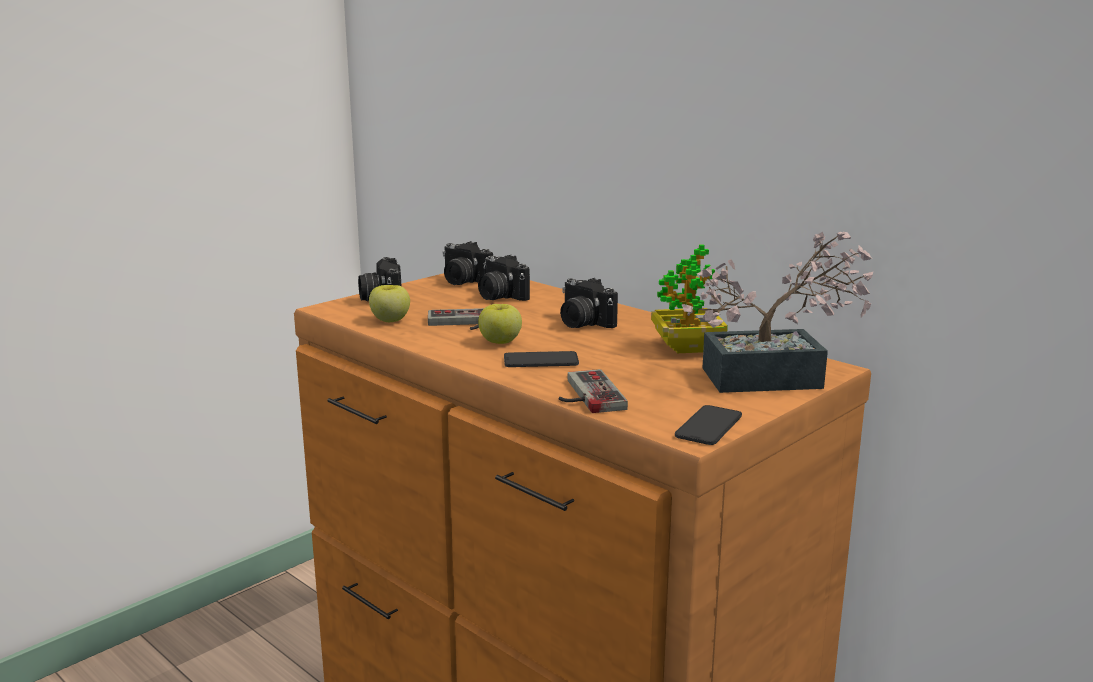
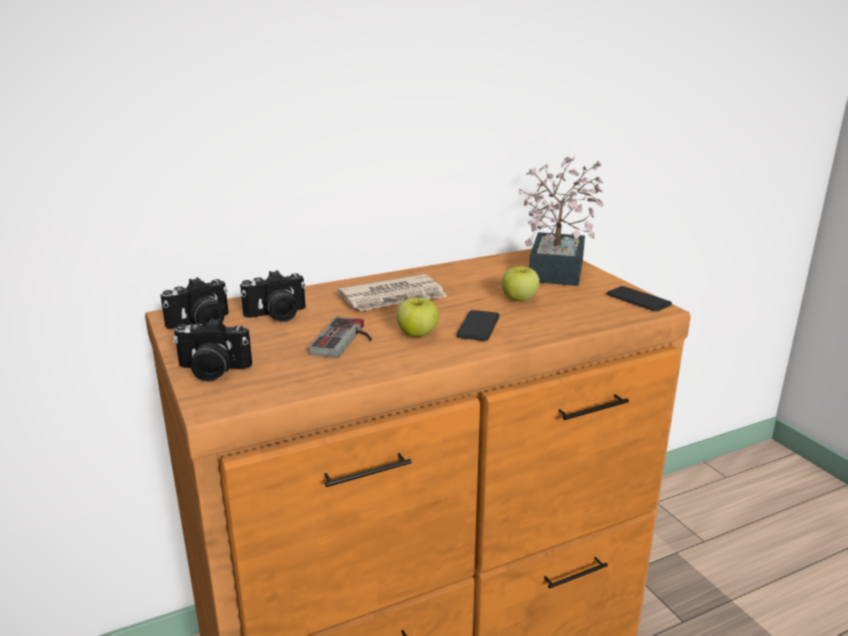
camera: 70 degrees left, 5 degrees up
(390, 320) = (300, 374): apple -> apple (519, 299)
(582, 323) = (393, 298): camera -> newspaper
(585, 395) = (567, 323): game controller -> none
(687, 348) = (482, 277): potted plant -> none

